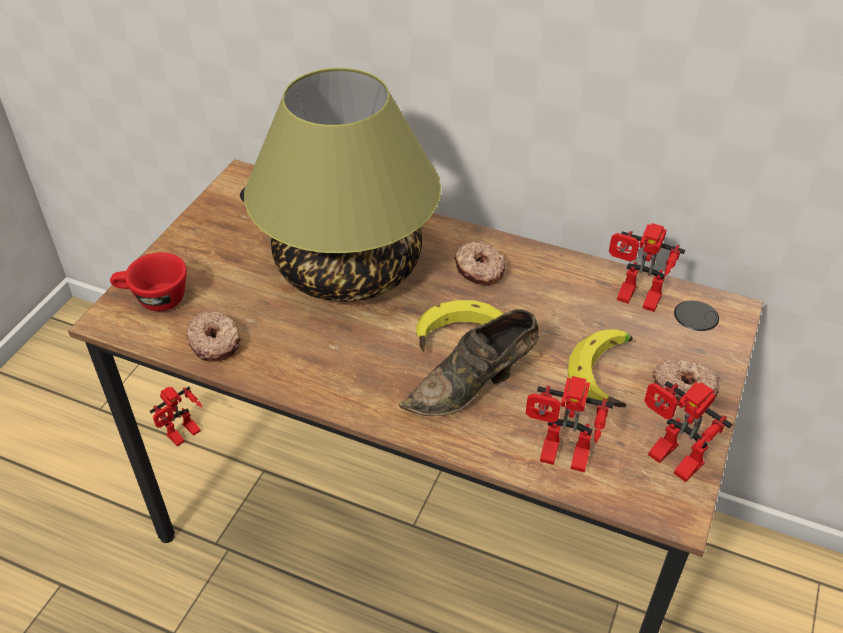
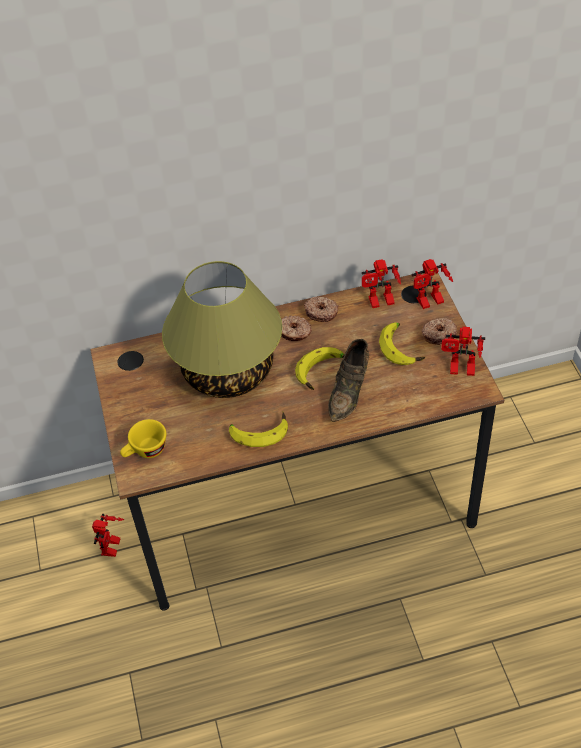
camera: 35 degrees left, 5 degrees up
(154, 299) = (145, 452): red cup -> yellow cup
(215, 342) = (205, 451): donut -> donut (321, 312)
(304, 361) = (259, 431): none -> banana
(560, 458) = (417, 399): toy robot -> toy robot (429, 303)

